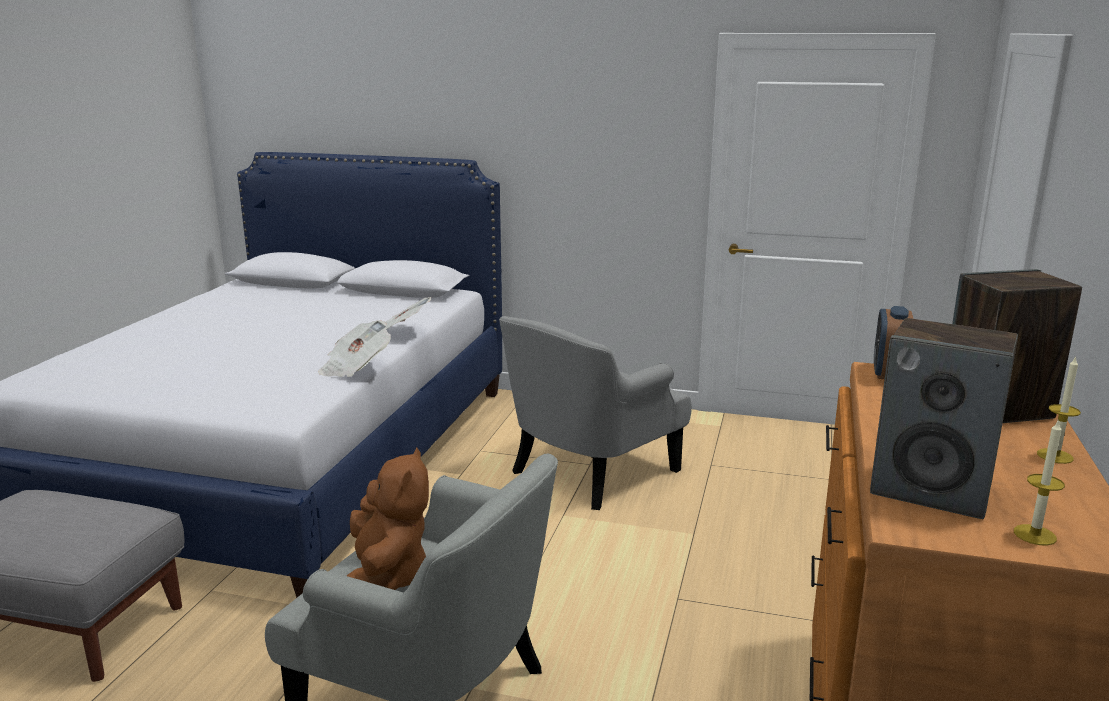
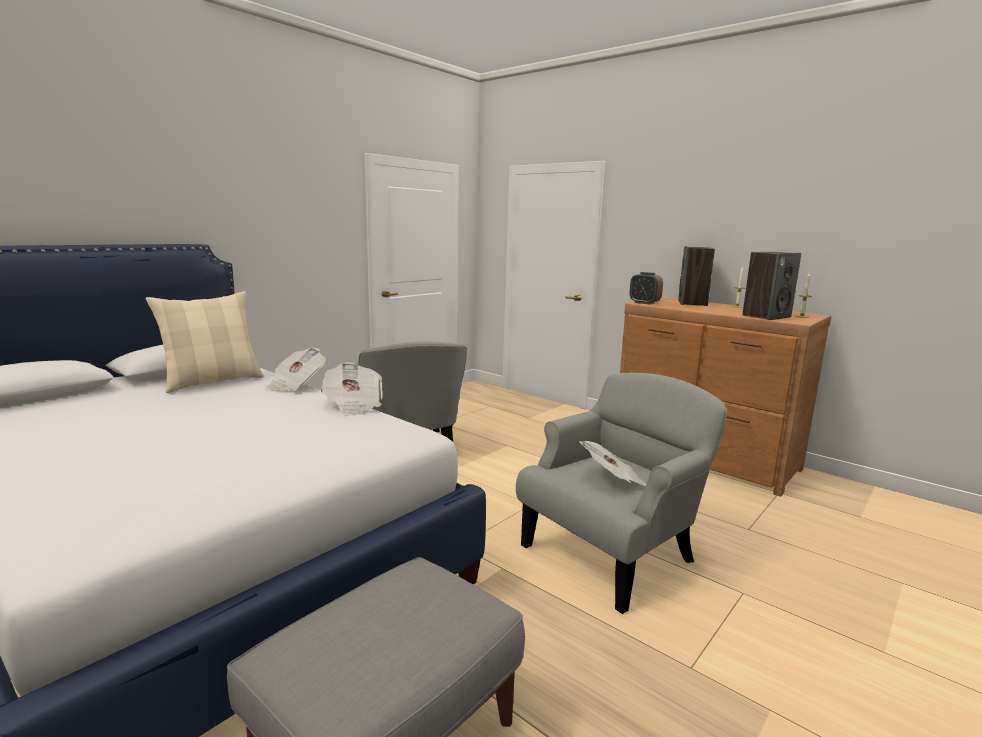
camera: 65 degrees left, 5 degrees down
(381, 307) = (212, 381): none -> beige pillow
(386, 578) = (612, 480): brown plush toy -> newspaper

